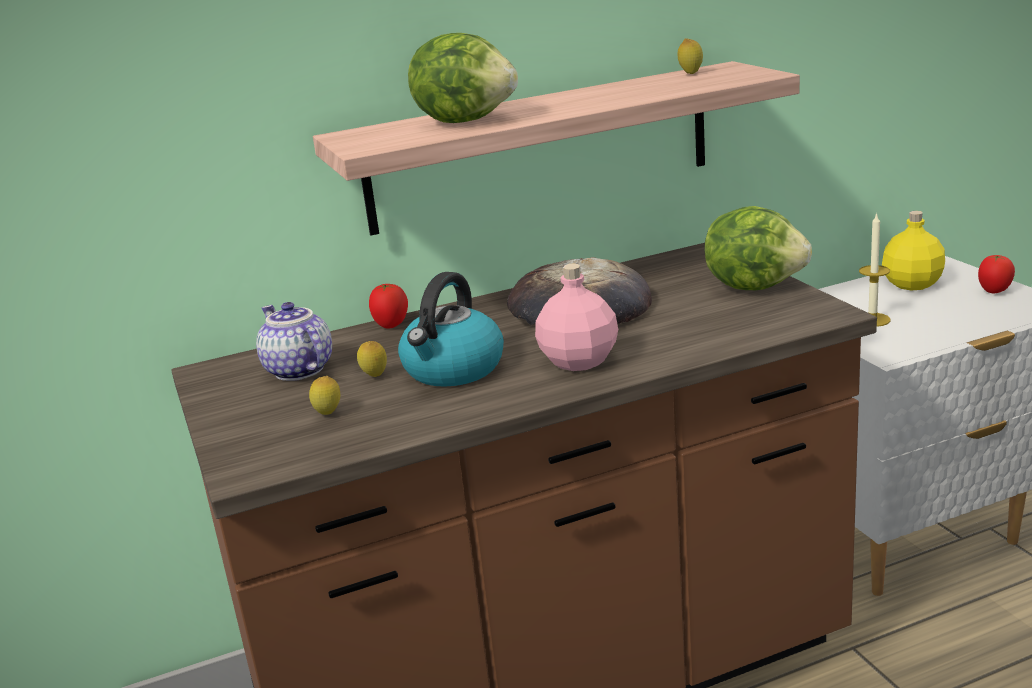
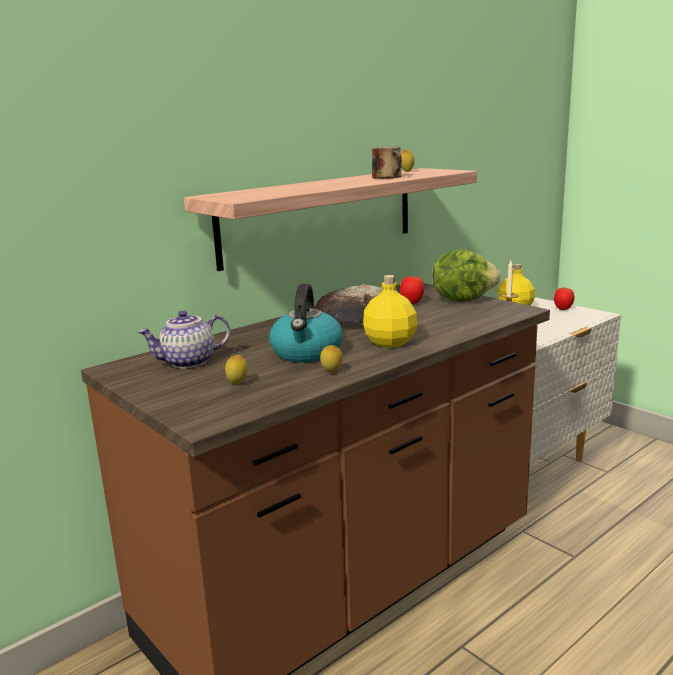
camera: 20 degrees left, 5 degrees down
(297, 371) = (188, 362): teapot -> teapot turned 60 degrees counterclockwise
(375, 376) = (252, 361): lemon -> lemon (332, 373)
(391, 326) = (237, 334): tomato -> tomato (412, 303)
(467, 120) = (292, 188): lettuce -> none
(579, 362) = (390, 342): pink bottle -> yellow bottle
(639, 91) = (388, 177): none -> mug

